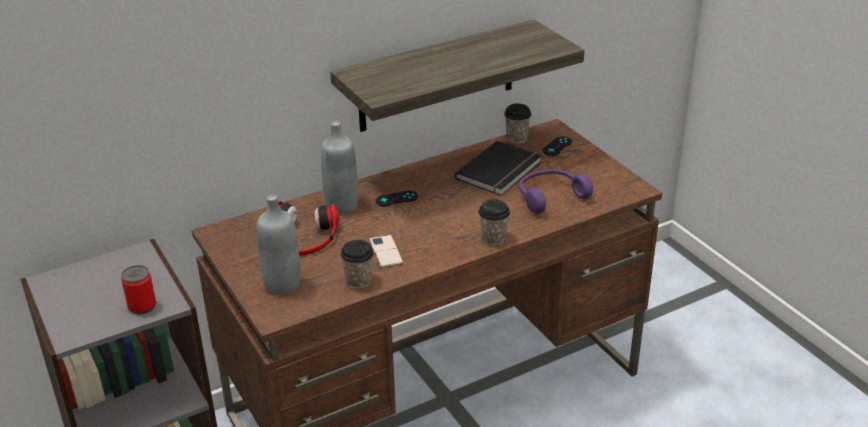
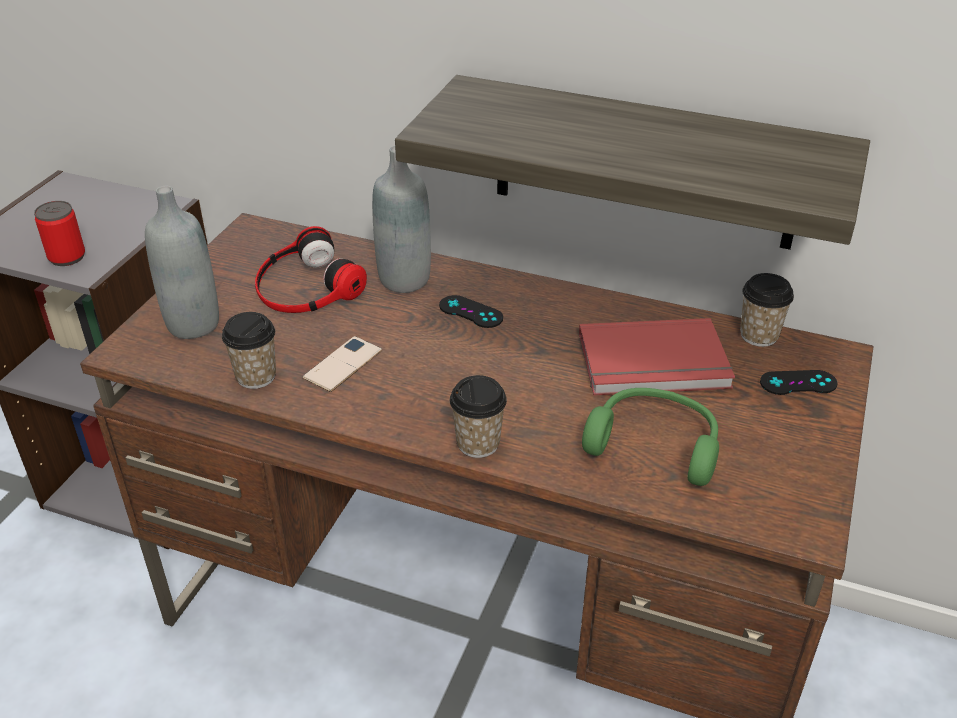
camera: 50 degrees right, 5 degrees up
(501, 171) = (655, 364): black book -> red book
(550, 197) = (655, 444): purple headphones -> green headphones

